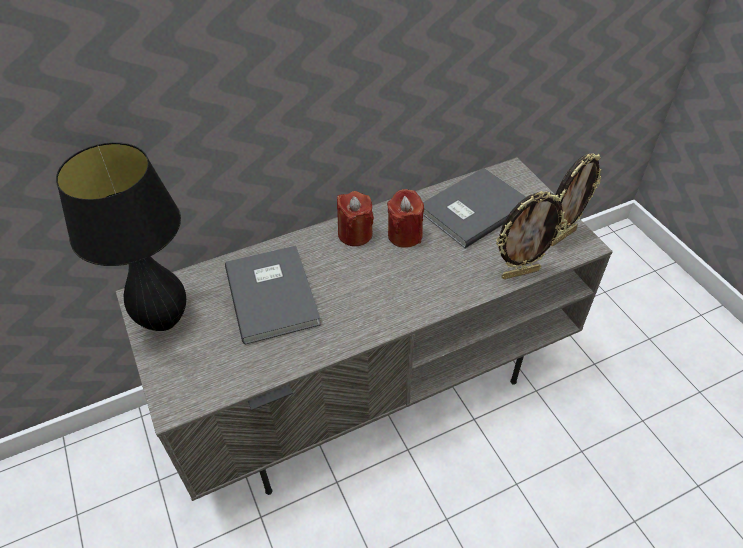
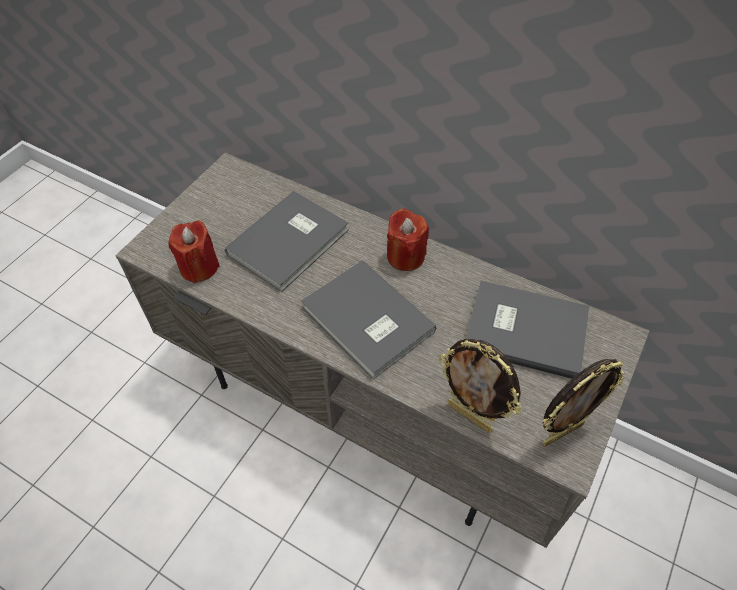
camera: 55 degrees right, 5 degrees up
(165, 320) = (216, 195): black table lamp -> none
(397, 287) = (366, 322): none -> grey book
(405, 235) = (437, 293): red candle -> red candle (199, 267)
(562, 236) = (561, 432): picture frame -> picture frame turned 45 degrees counterclockwise

